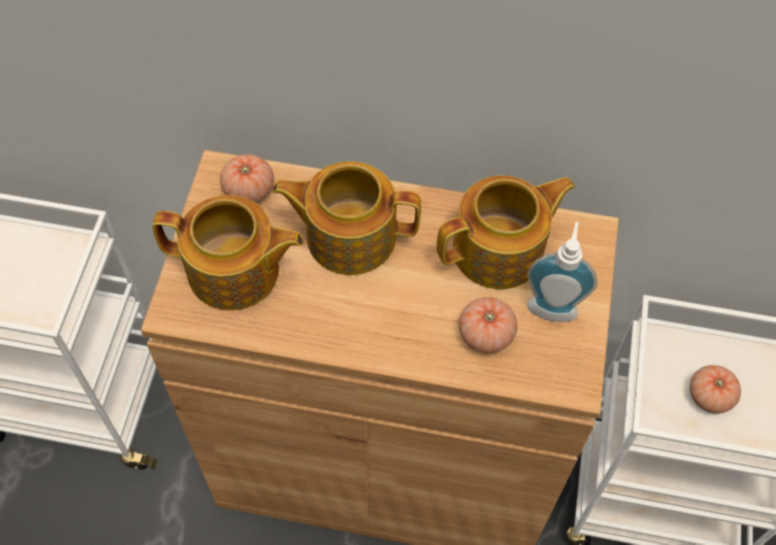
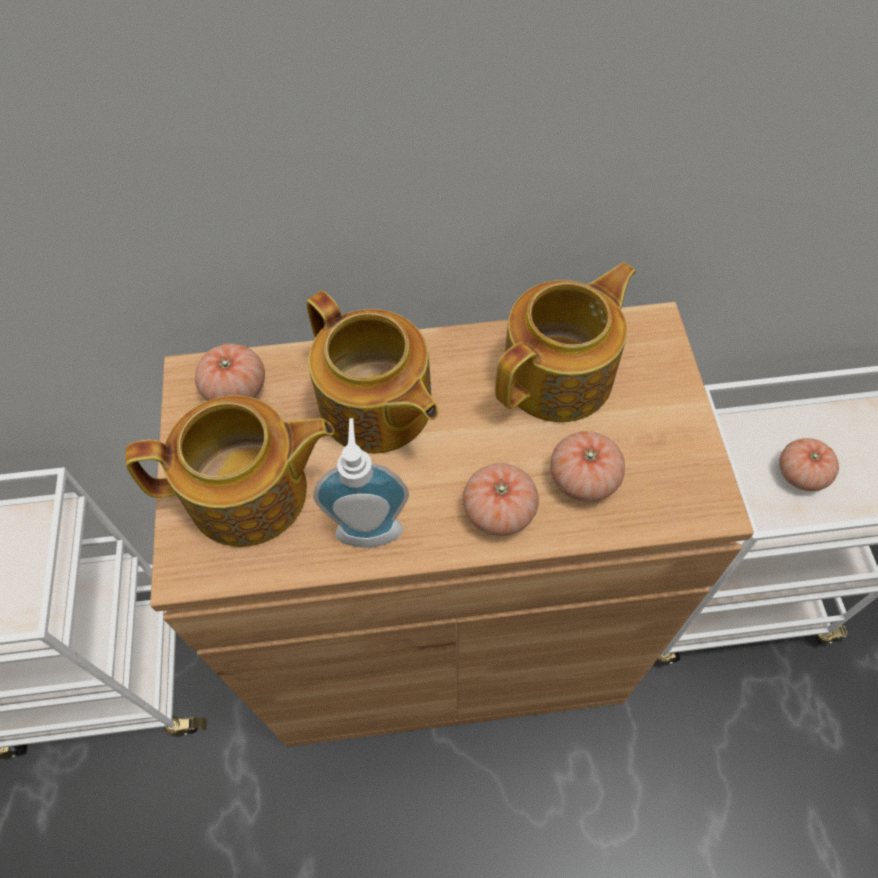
camera: 15 degrees left, 0 degrees up
(349, 235) = (376, 408): teapot -> teapot turned 120 degrees counterclockwise
(412, 339) = (499, 510): none -> tomato
(553, 305) = (646, 420): soap dispenser -> soap dispenser (369, 525)

